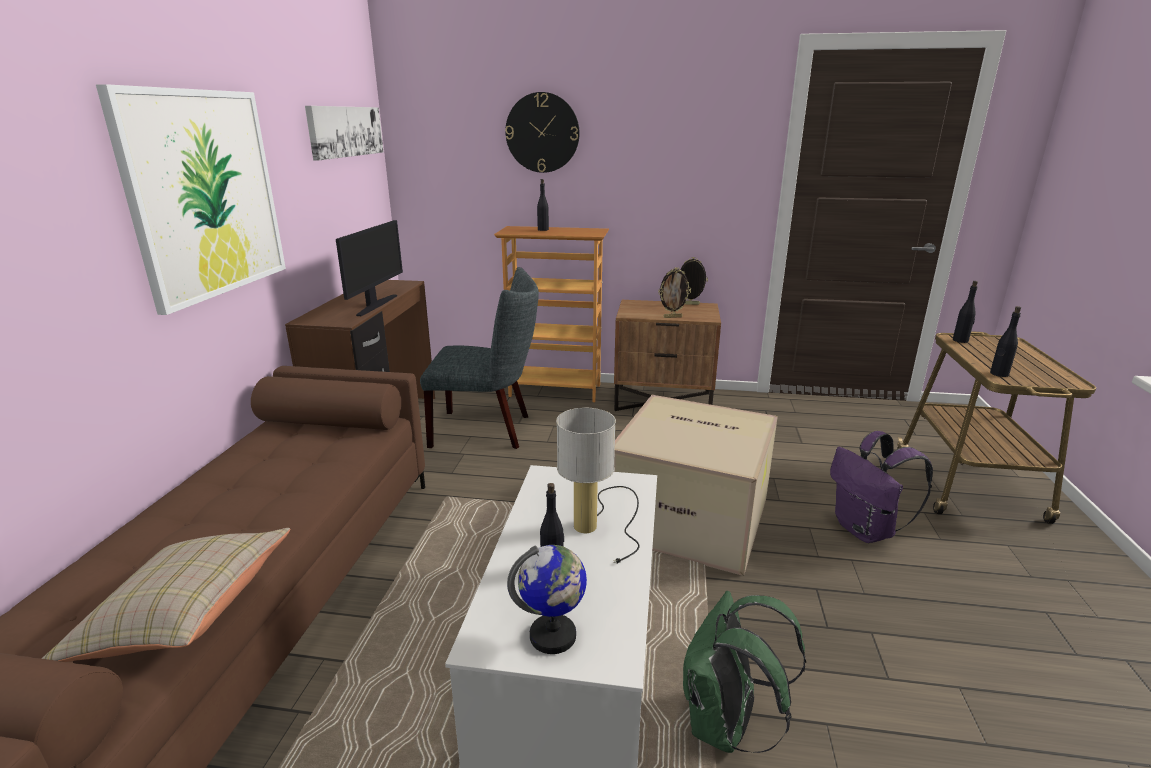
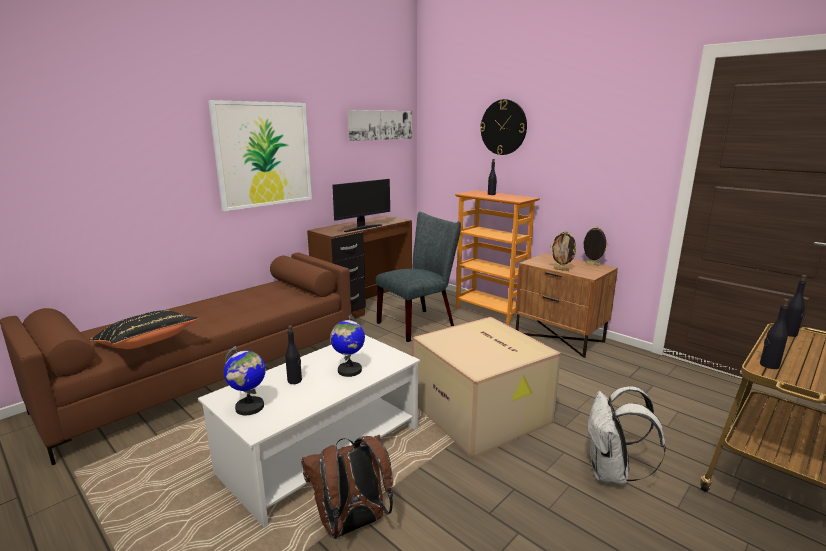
camera: 35 degrees right, 5 degrees down
(184, 618) = (147, 344): beige pillow -> black pillow
(488, 430) = (420, 323): grey chair -> grey chair turned 75 degrees counterclockwise
(600, 523) = (349, 370): table lamp -> globe
(725, 726) = (351, 525): green backpack -> brown backpack
(866, 531) = (611, 473): purple backpack -> white backpack

